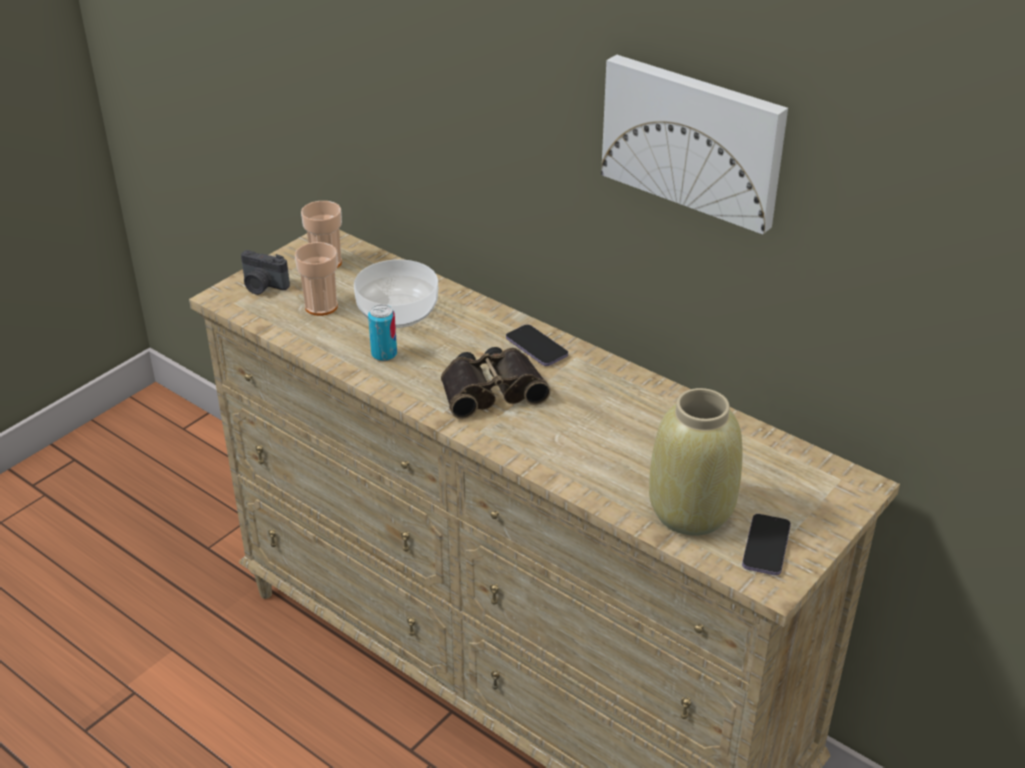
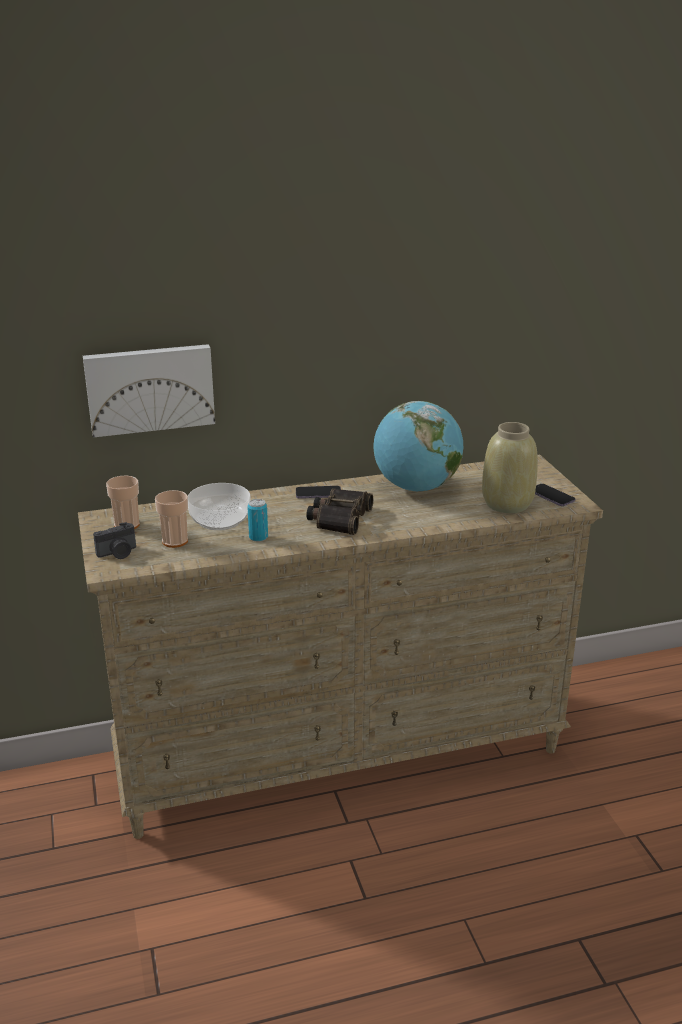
camera: 55 degrees left, 10 degrees down
(644, 414) = (416, 488): none -> globe
(694, 139) = (392, 310): picture -> picture (150, 388)

